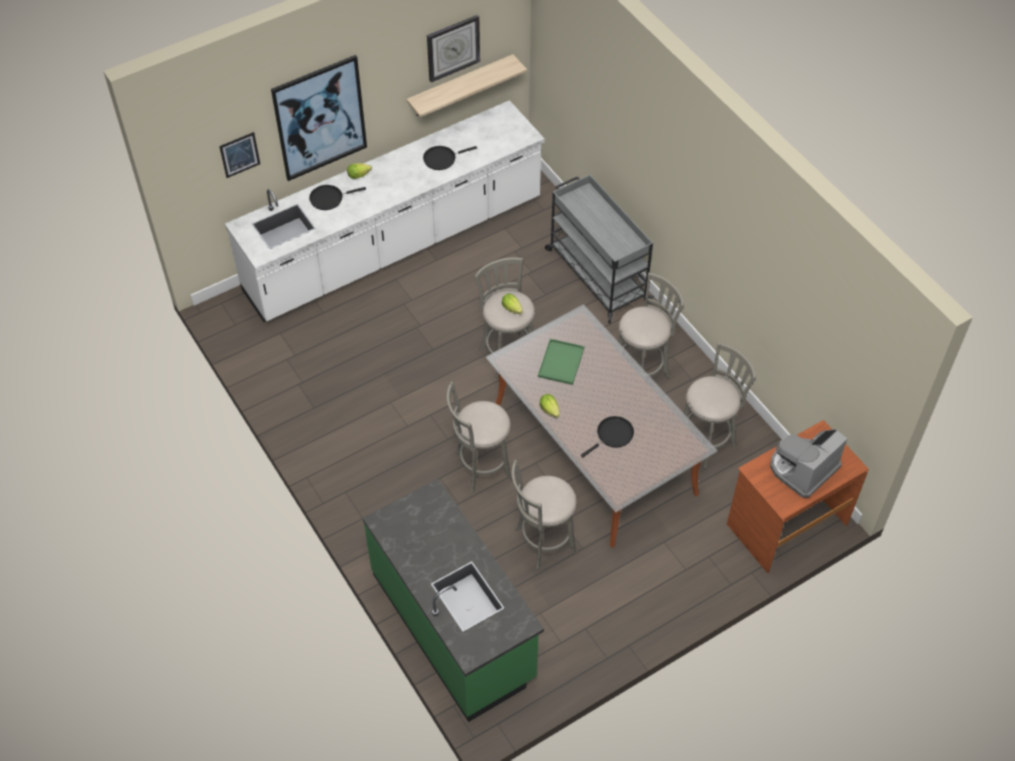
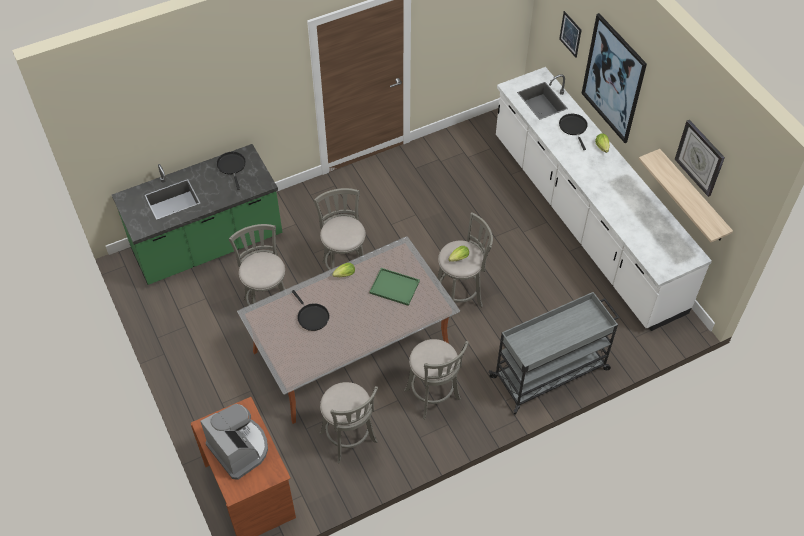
camera: 95 degrees right, 0 degrees up
(442, 159) = (625, 204): black frying pan -> black frying pan (232, 166)

